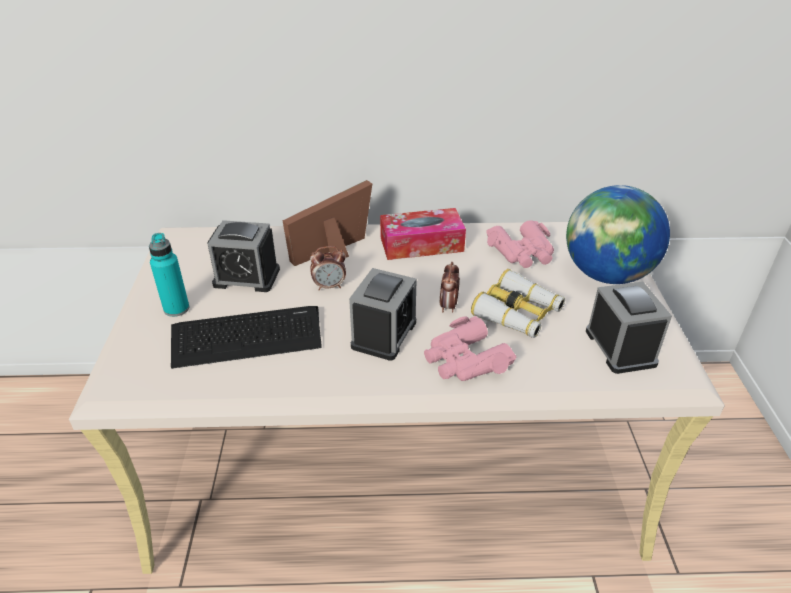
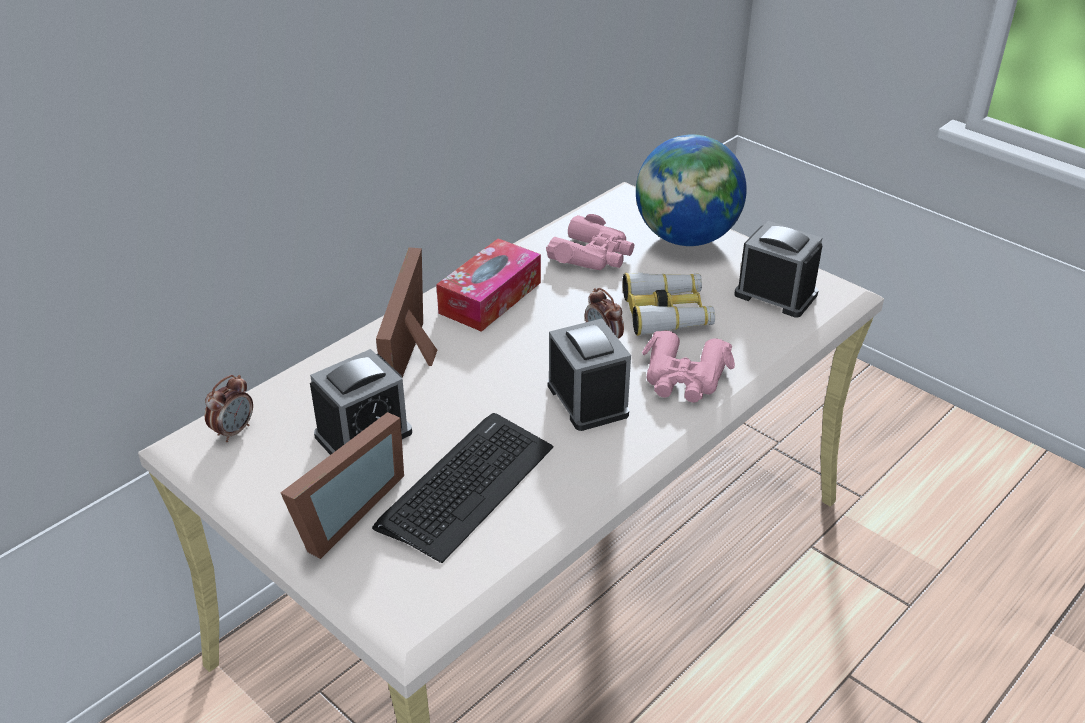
camera: 45 degrees left, 0 degrees up
(176, 309) = (341, 512): turquoise bottle -> picture frame
(329, 286) = (466, 390): alarm clock -> alarm clock (234, 431)

